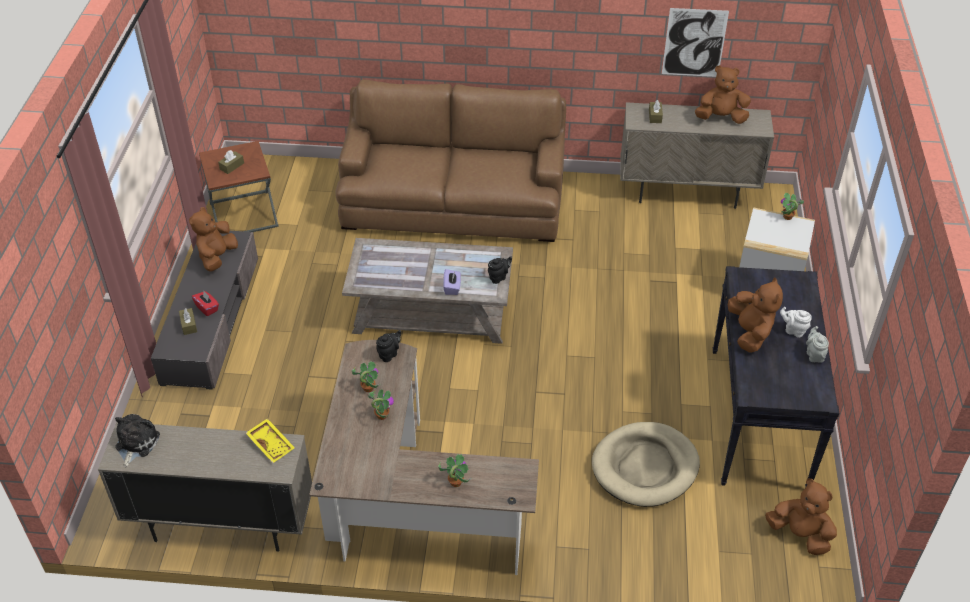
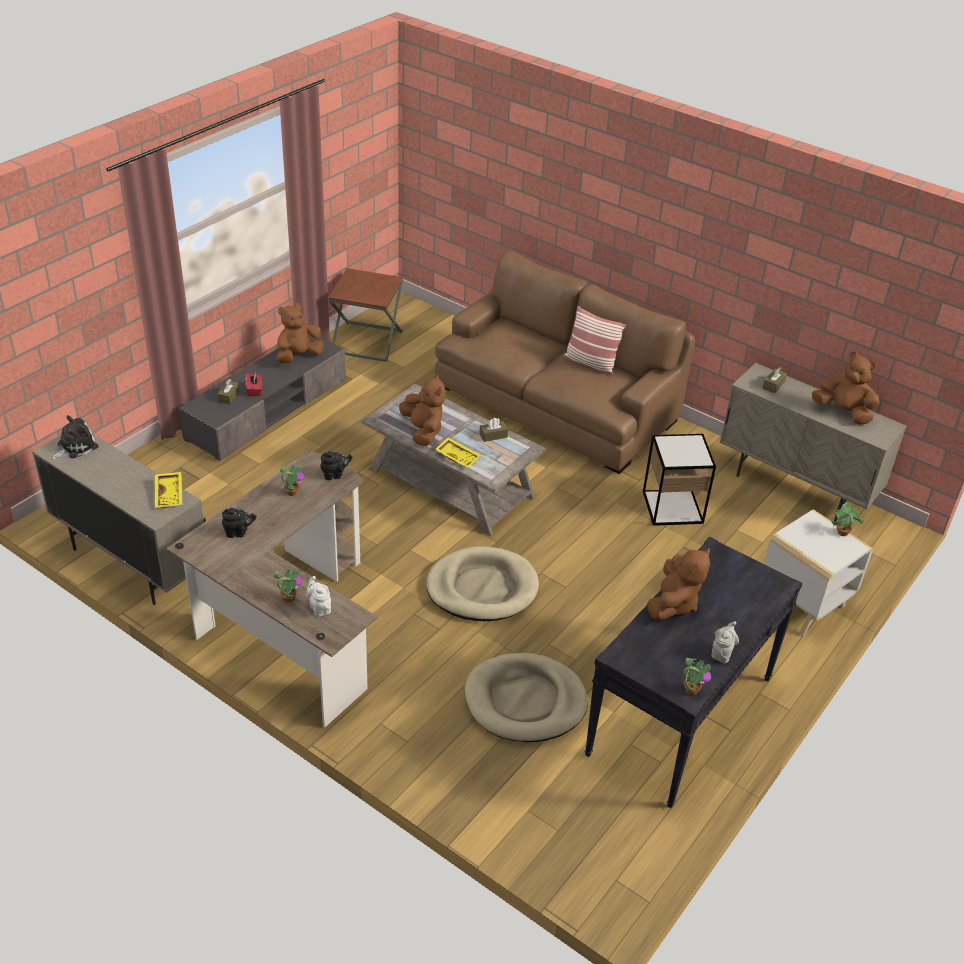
camera: 30 degrees right, 5 degrees down
(232, 166) = (362, 288): brown tissue box -> brown tissue box (493, 435)
(381, 415) = (281, 518): potted plant -> potted plant (691, 689)
(452, 288) = (458, 456): purple tissue box -> yellow tray
(485, 155) = (590, 363): none -> pillow
(499, 277) = (508, 466): black teapot -> black teapot (239, 533)
(534, 391) = (482, 588): none -> beige dog bed
(616, 251) = (672, 507): none -> side table
(694, 43) = (836, 318): picture -> none
(793, 330) = (722, 622): white teapot -> white teapot (319, 608)
(800, 534) = (624, 841): brown plush toy -> brown plush toy (423, 431)

